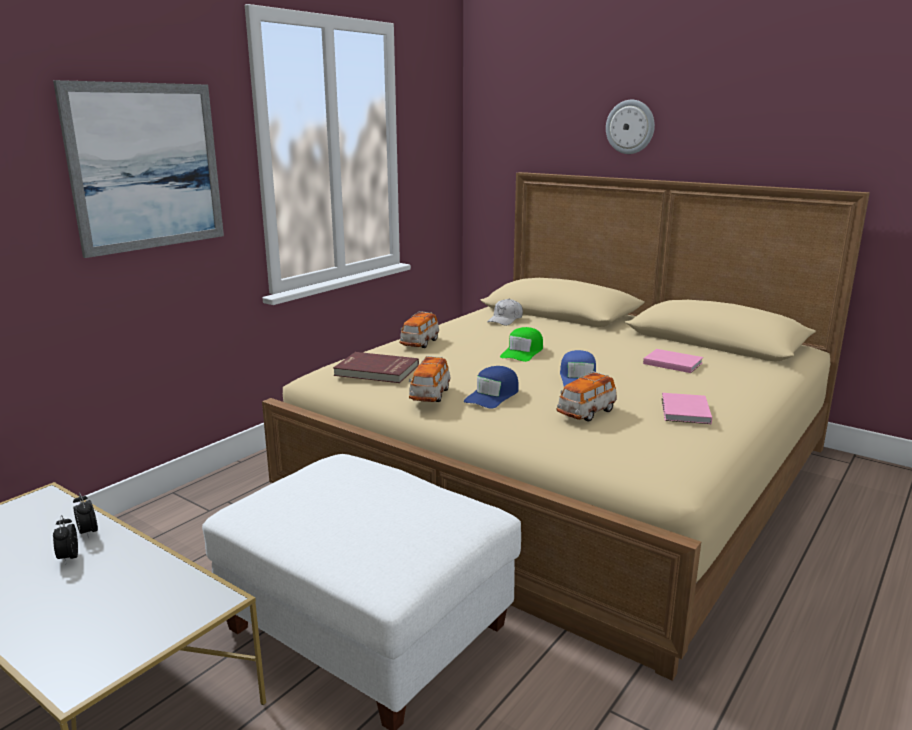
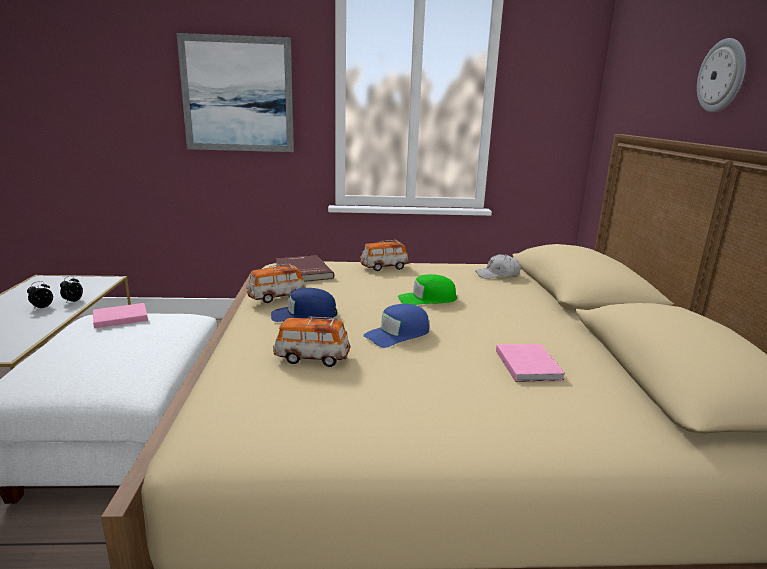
camera: 50 degrees right, 0 degrees up
(684, 411) = (383, 404): pink book -> pink book (119, 317)

